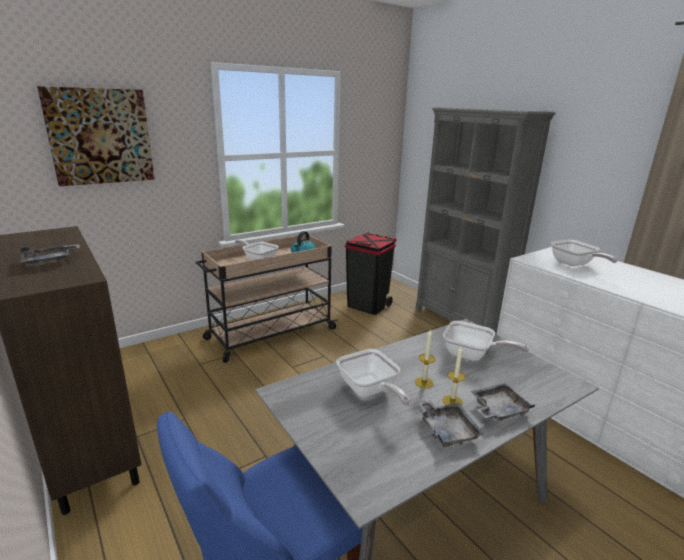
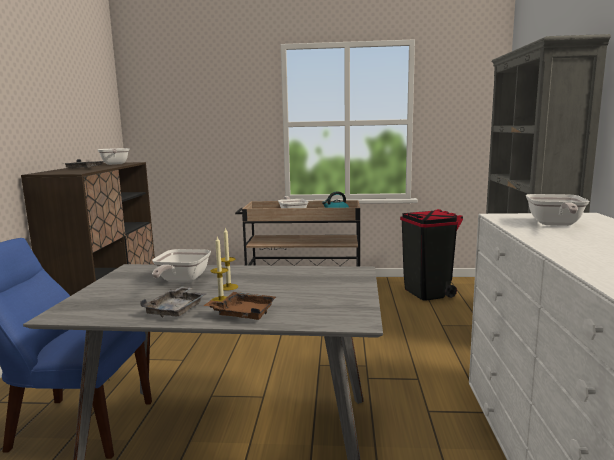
camera: 40 degrees right, 10 degrees down
(100, 136) = (193, 106): picture -> none
(472, 355) = (312, 285): frying pan -> frying pan (114, 164)
(498, 409) = (243, 313): grey tray -> brown tray

